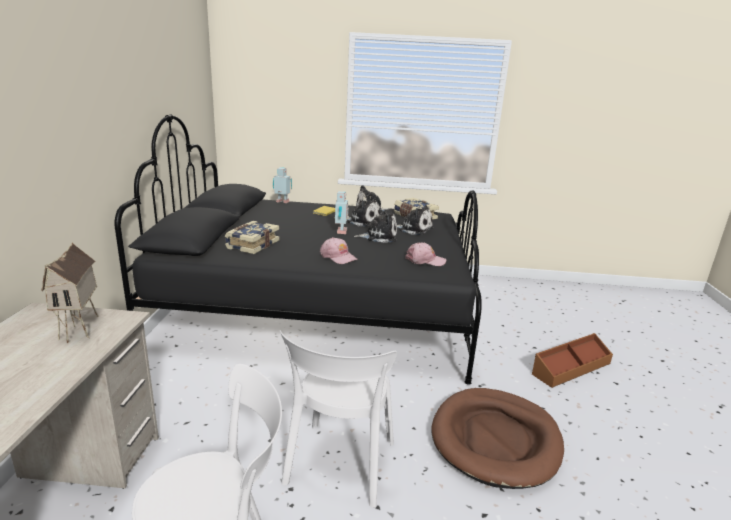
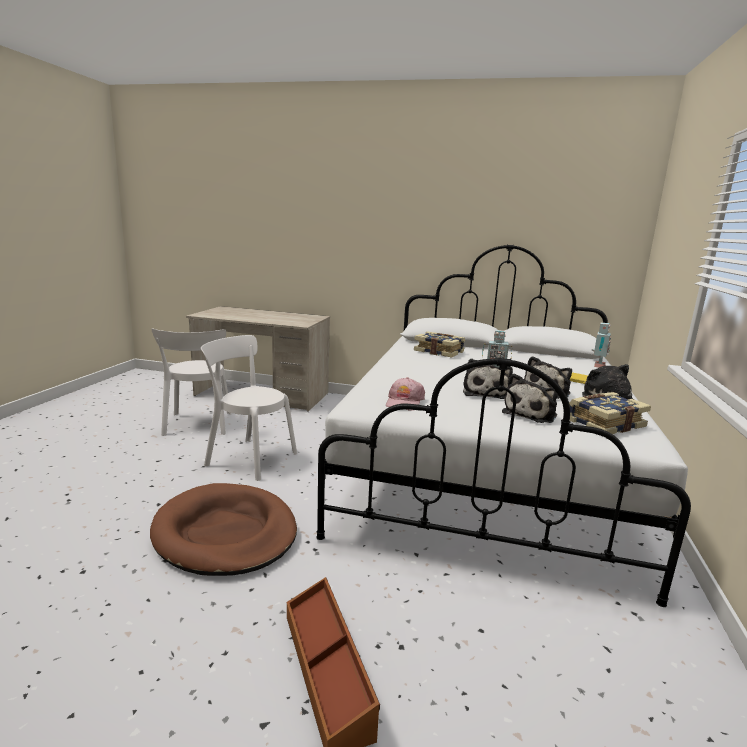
camera: 100 degrees right, 5 degrees down
(81, 330) = (293, 320): toy house -> none
(319, 312) = (486, 470): black bed -> white bed
(338, 257) = (413, 372): pink cap -> none

